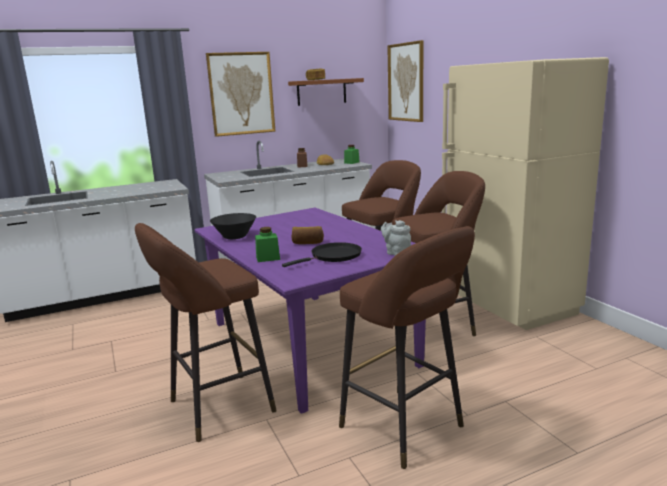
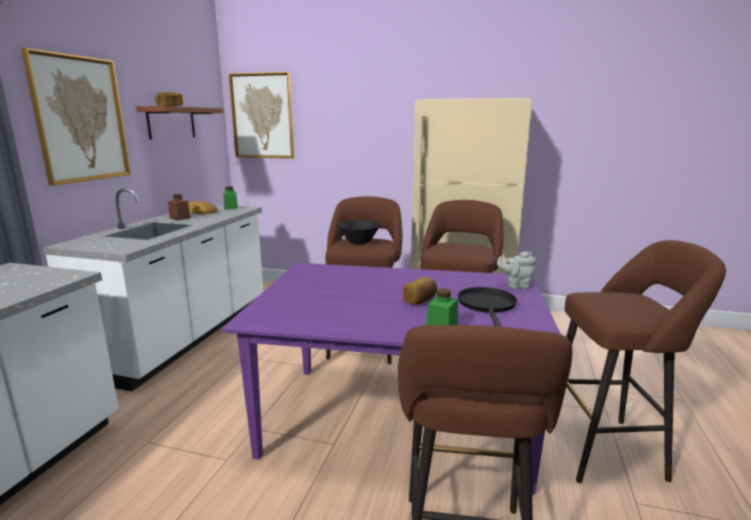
camera: 50 degrees left, 0 degrees up
(235, 237) = (320, 319): black bowl -> black bowl (359, 242)

